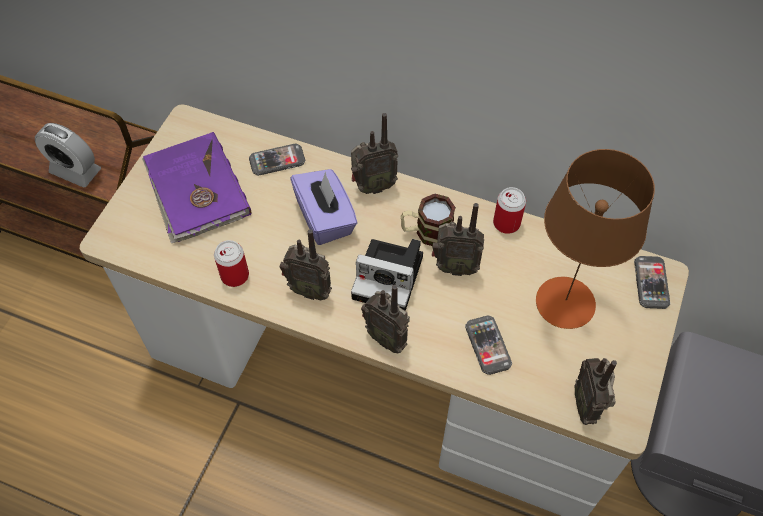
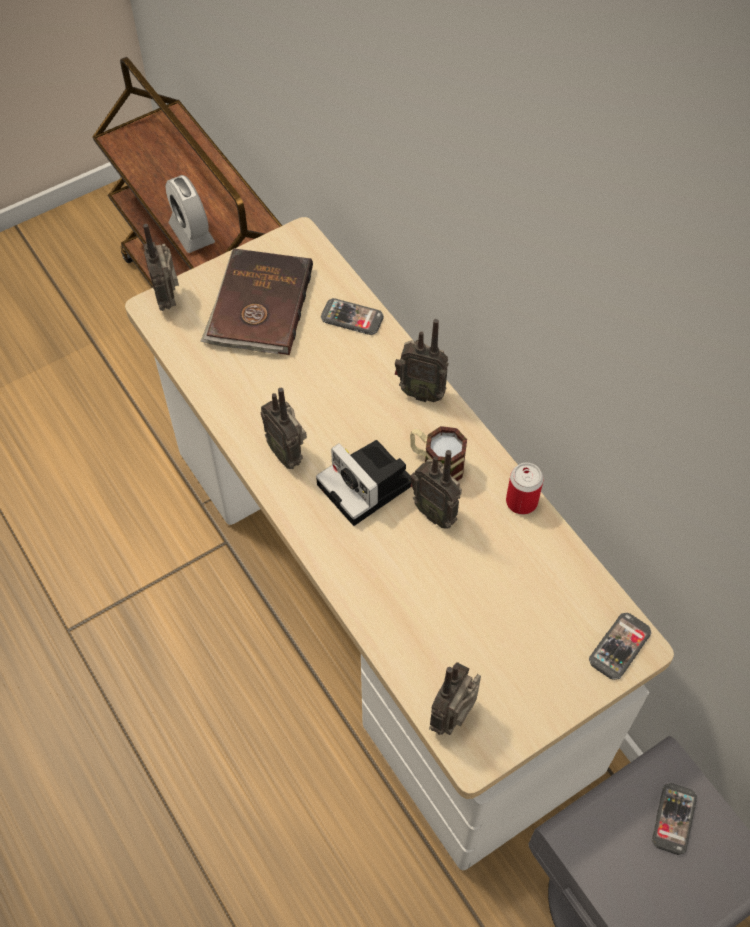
camera: 35 degrees right, 0 degrees up
(196, 191) = (258, 306): purple book -> brown book
(234, 275) = (233, 402): can -> none
(325, 218) = (353, 397): purple tissue box -> none
(387, 337) = (320, 538): radio -> radio (168, 298)
(488, 345) = (406, 603): phone -> phone (673, 819)
(565, 302) = (515, 610): brown table lamp -> none

